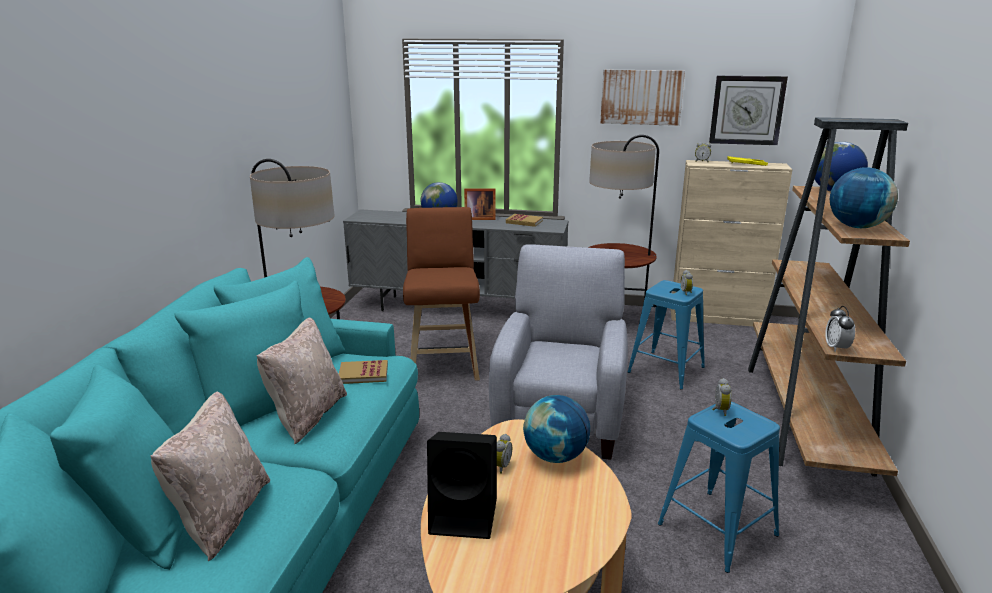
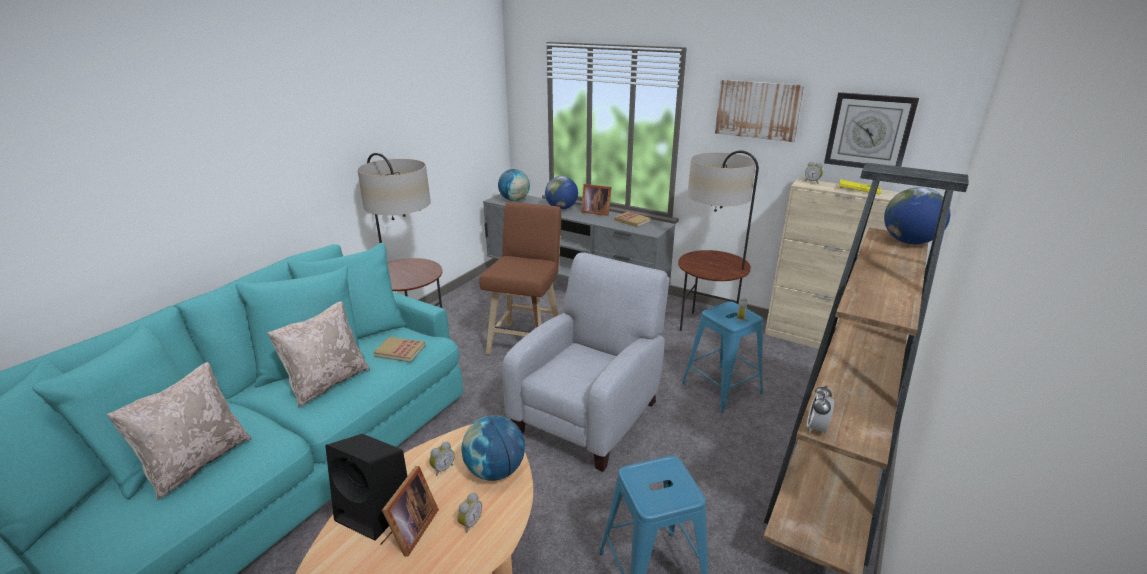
camera: 20 degrees right, 5 degrees up
(517, 523) = (409, 531): none -> picture frame
(719, 410) = (657, 467): alarm clock -> alarm clock (469, 523)
(857, 227) = (873, 298): globe -> globe (514, 200)

